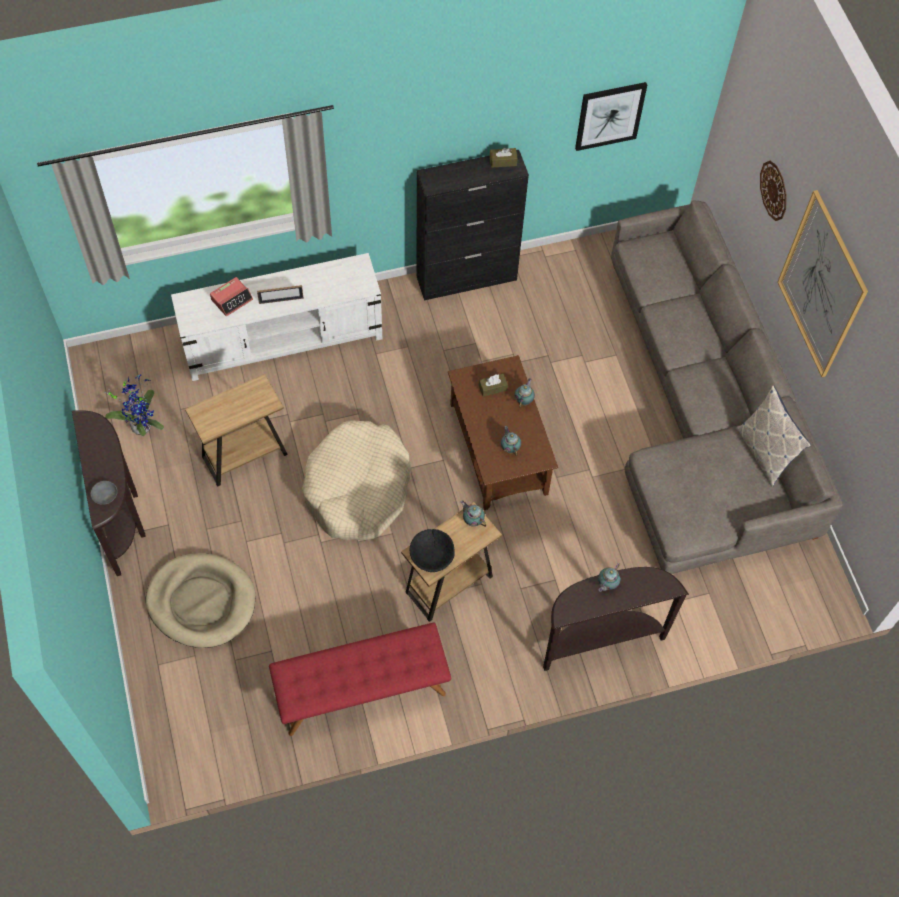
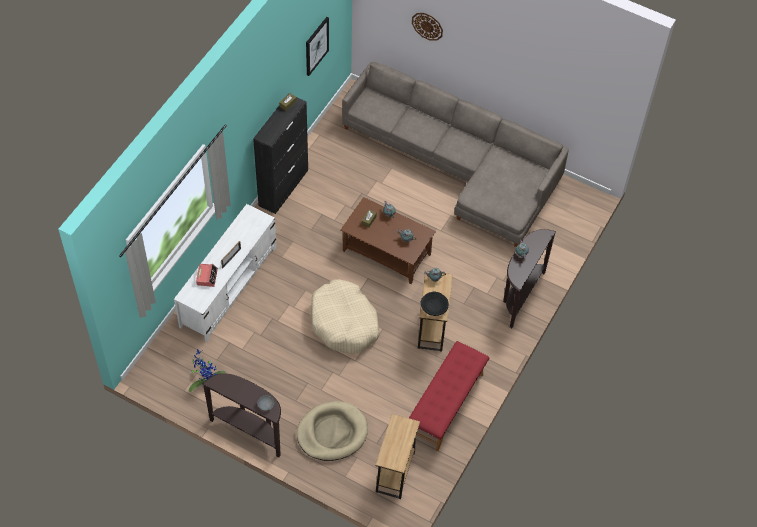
camera: 45 degrees left, 5 degrees down
(244, 455) = (274, 353): brown side table -> brown side table (395, 472)
(764, 453) = (512, 154): pillow -> none
(821, 285) = (491, 52): picture -> none

